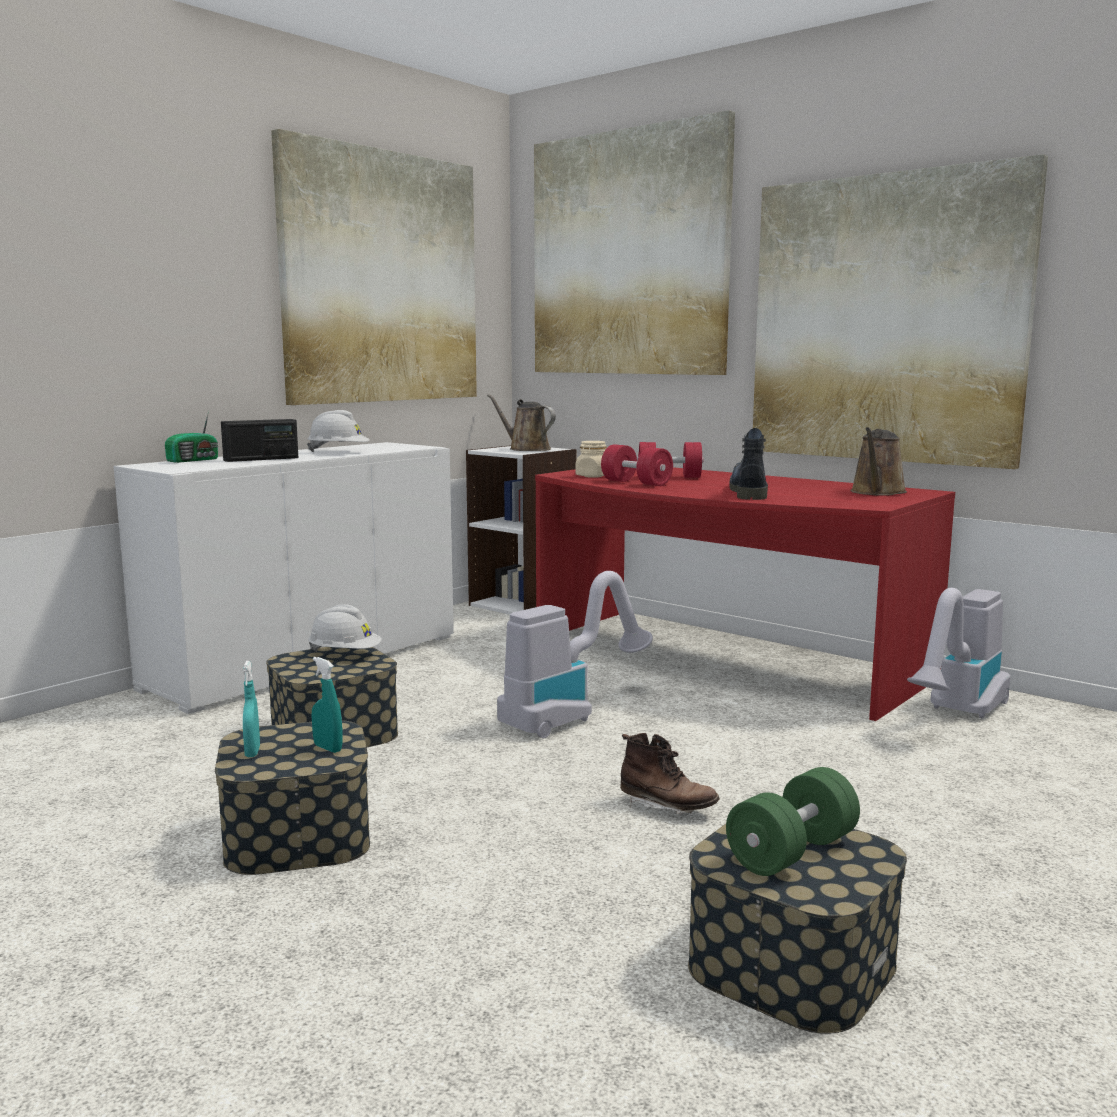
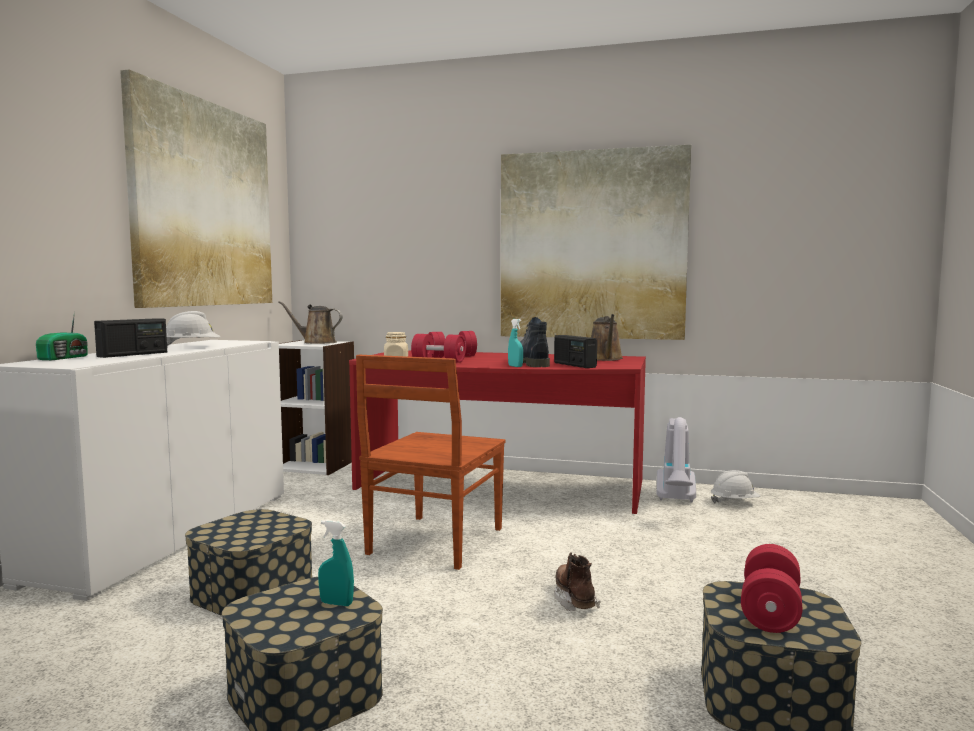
camera: 25 degrees left, 5 degrees down
(252, 752) = (268, 621): turquoise spray bottle -> turquoise spray bottle (515, 366)
(345, 654) = (255, 520): white hard hat -> white hard hat (734, 502)
(569, 714) = (434, 542): vacuum cleaner -> brown chair
(629, 254) = (393, 197): picture -> none
(667, 808) = (574, 600): brown boot -> brown boot turned 105 degrees counterclockwise
(792, 852) = (770, 611): green dumbbell -> red dumbbell
(805, 499) = (574, 365): none -> radio

